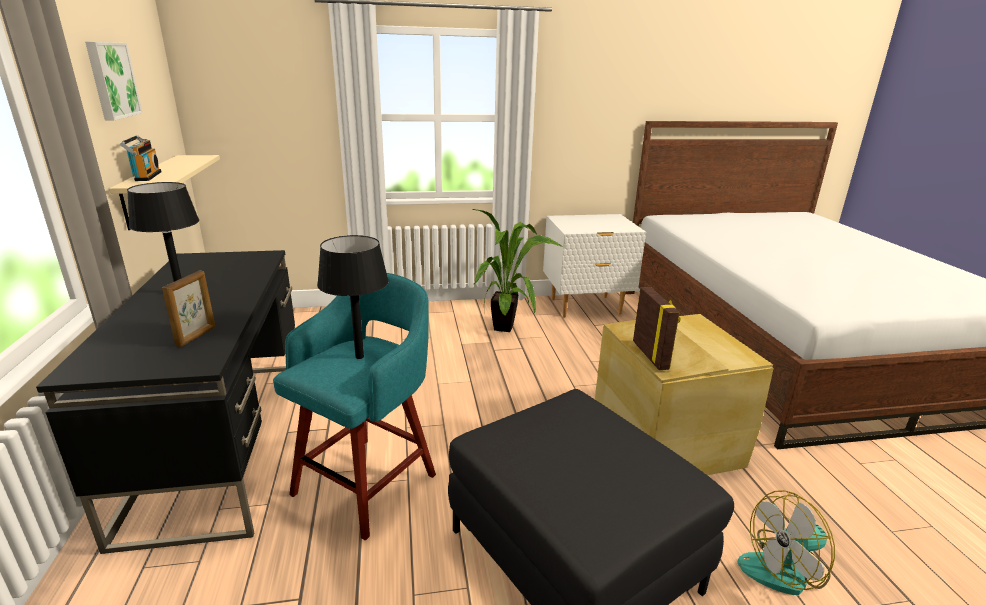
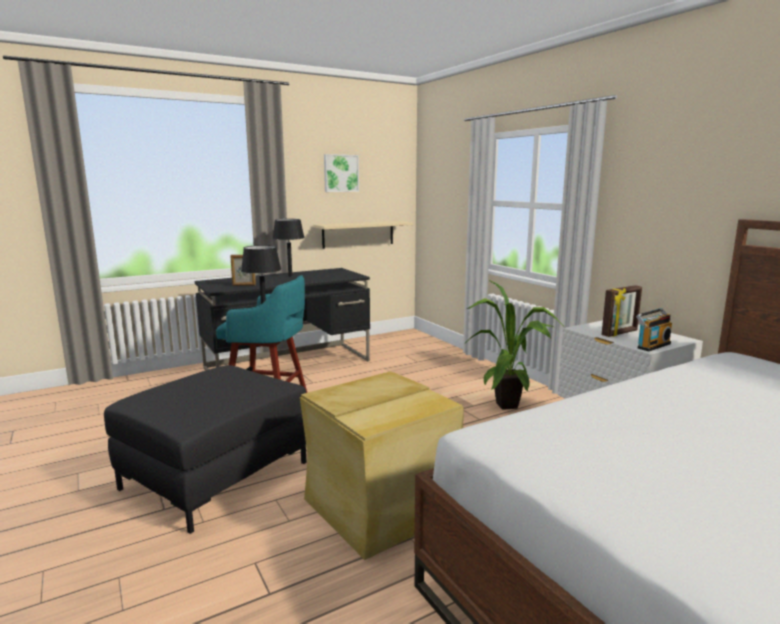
camera: 70 degrees right, 10 degrees down
(146, 176) = (341, 223): radio -> radio (652, 345)
(651, 355) = (341, 388): picture frame -> picture frame (620, 333)
(784, 569) = (219, 579): fan -> none

